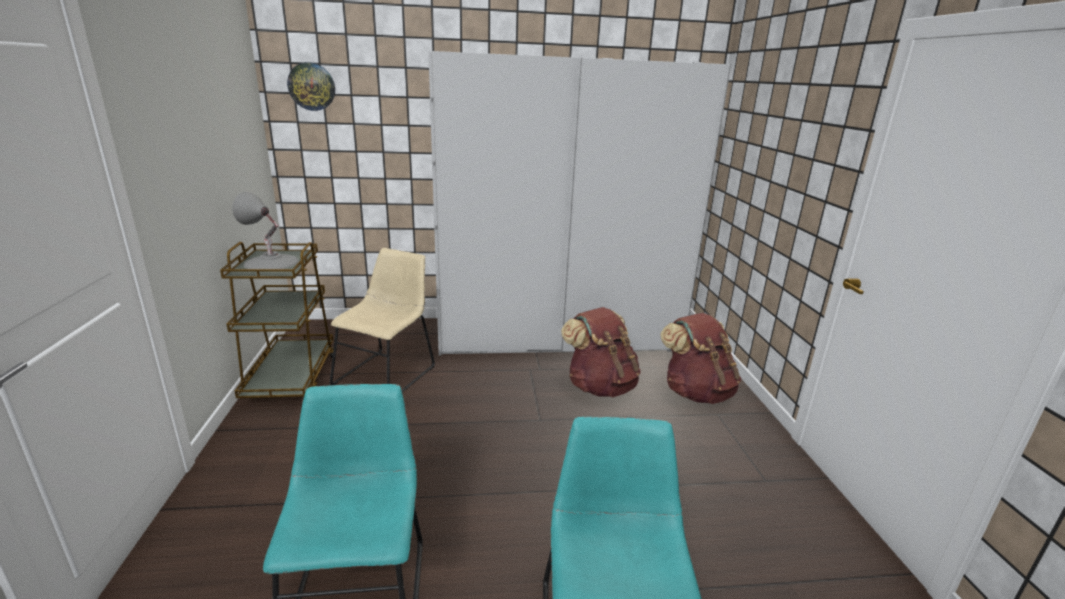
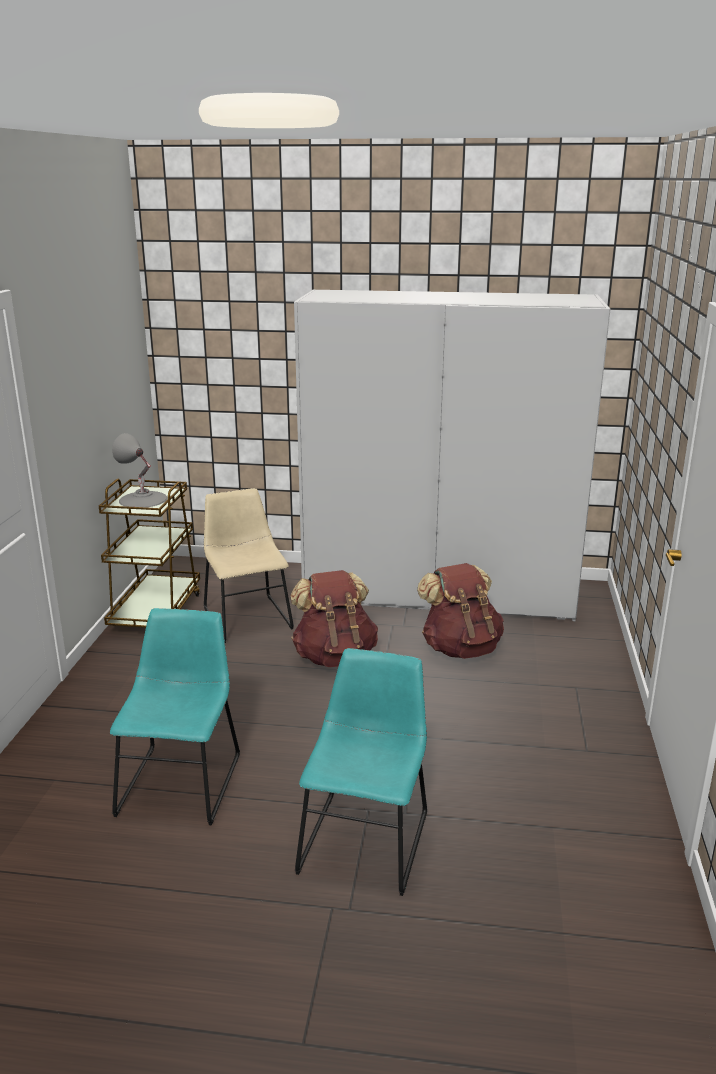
camera: 15 degrees right, 0 degrees up
(311, 86) = (193, 322): wall clock -> none
(387, 374) = (246, 616): beige chair -> beige chair turned 60 degrees counterclockwise
(696, 392) = (565, 664): brown backpack -> brown backpack (334, 656)

